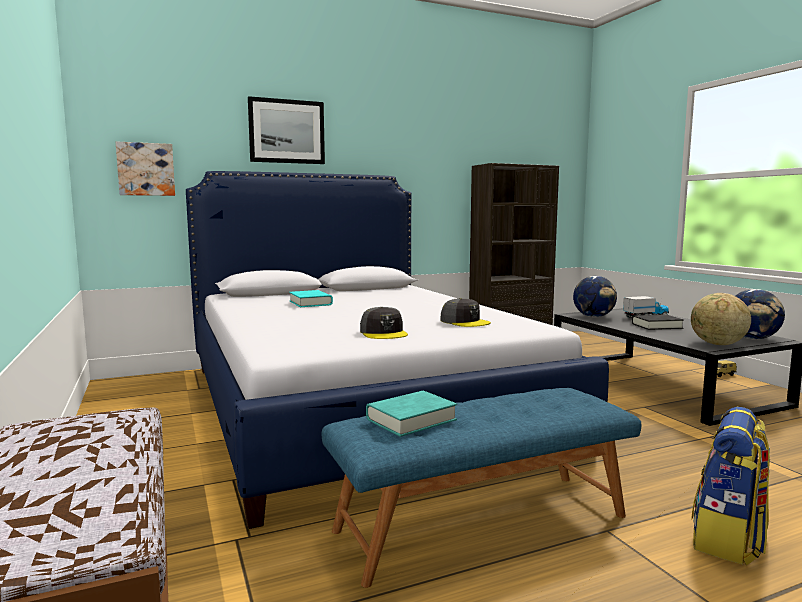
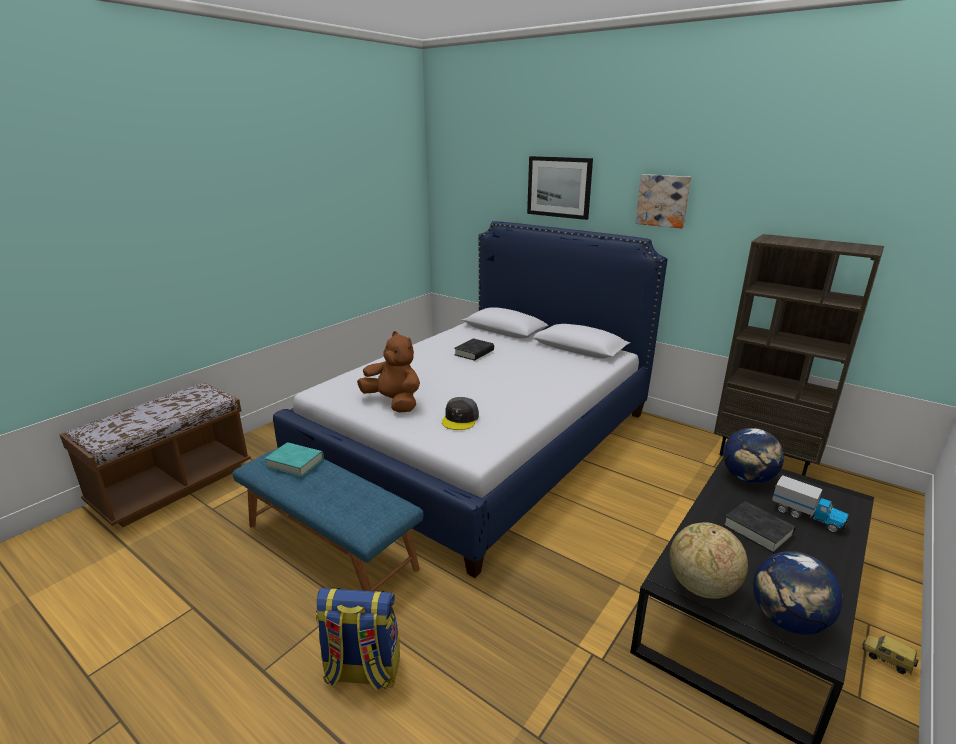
camera: 60 degrees right, 15 degrees up
(146, 169) = (464, 215): picture -> picture (663, 200)
(310, 303) = (474, 353): turquoise book -> black book
(384, 333) = (394, 402): grey cap -> brown plush toy

